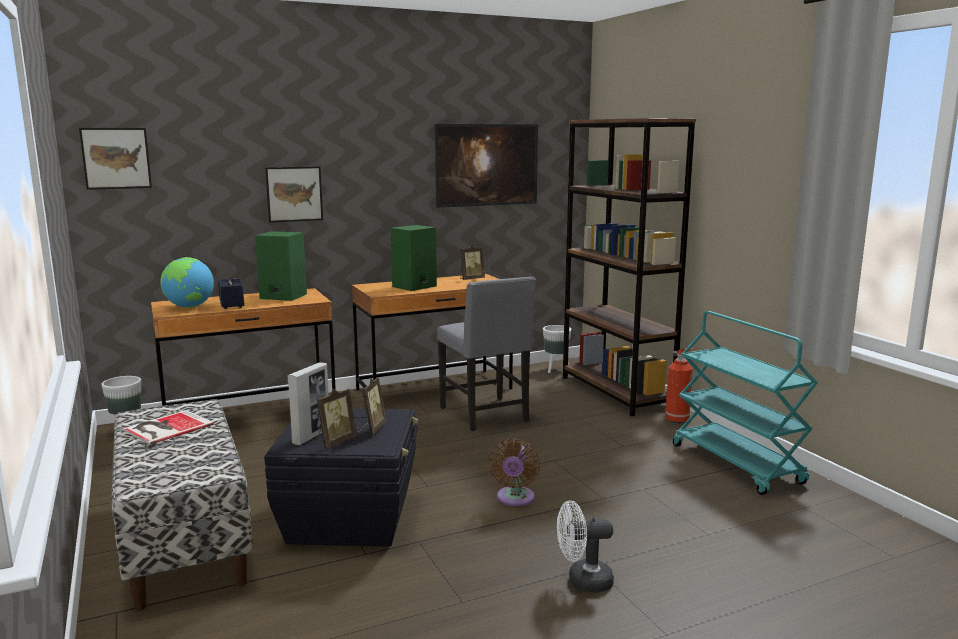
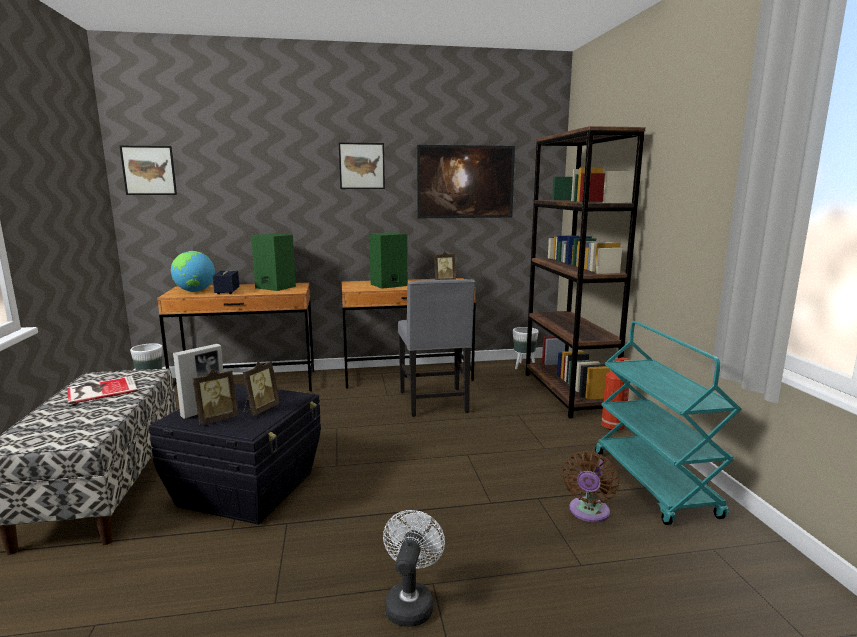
camera: 15 degrees right, 0 degrees up
(294, 194) = (293, 203): picture -> picture (362, 166)
(515, 499) = (405, 491): brown fan -> brown fan (588, 513)
(583, 581) = (410, 601): white fan -> white fan turned 90 degrees clockwise

